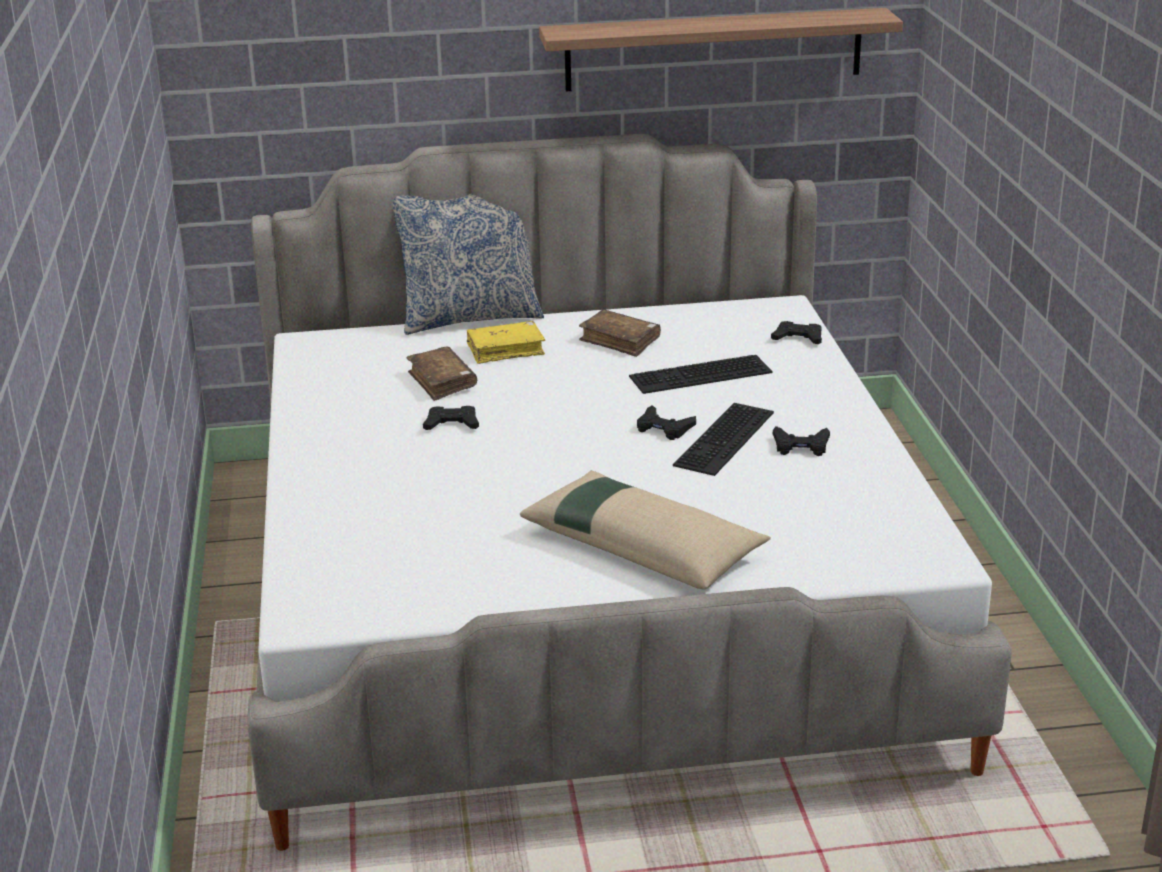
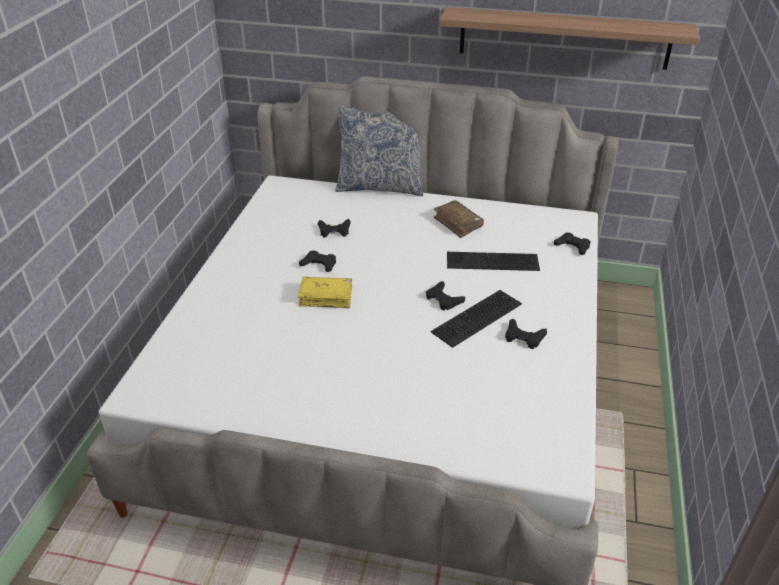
camera: 20 degrees right, 10 degrees up
(442, 382) = (334, 231): brown book -> black game controller
(505, 350) = (385, 215): yellow book -> yellow book (326, 297)
(643, 547) = (371, 396): beige pillow -> none

